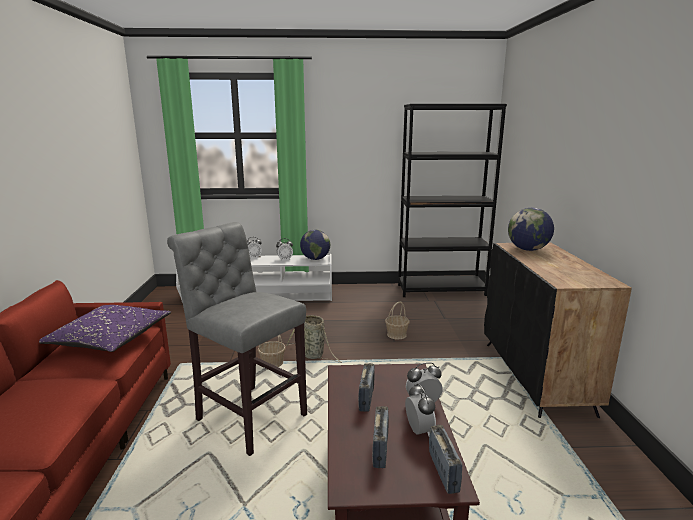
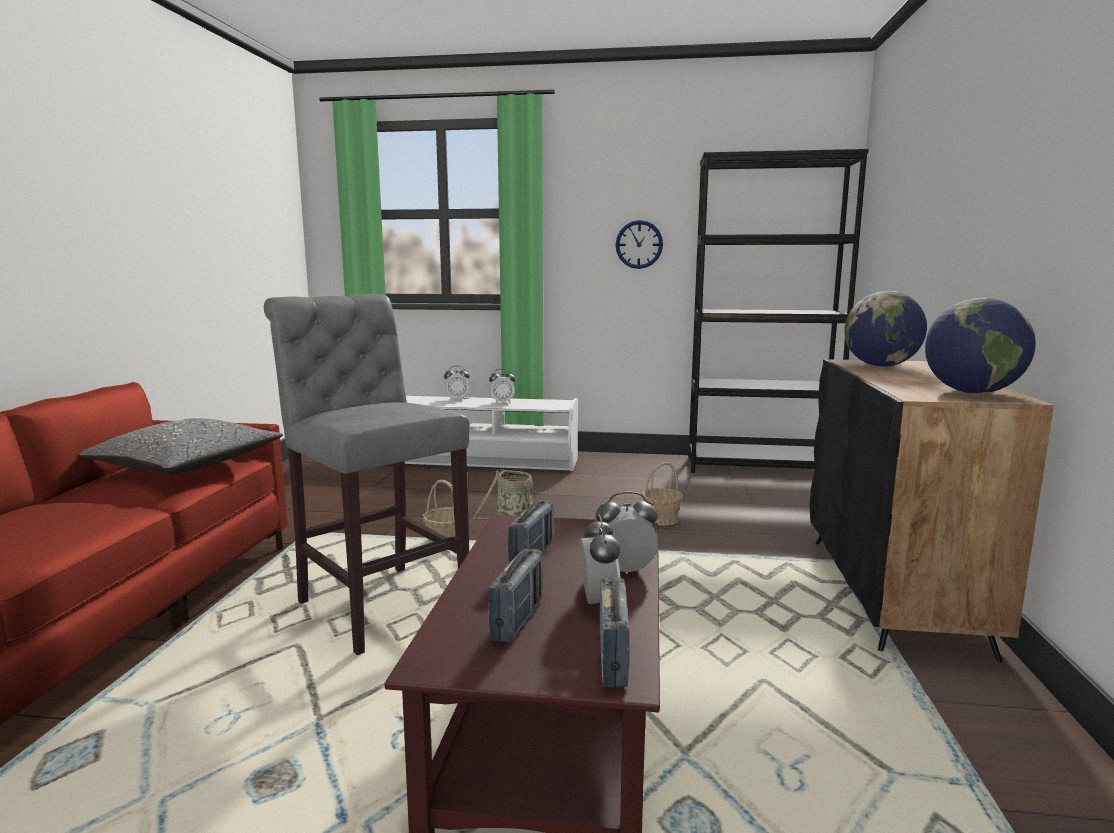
camera: 10 degrees right, 5 degrees down
(110, 339) = (186, 466): purple pillow -> grey pillow
(315, 259) = (550, 403): globe -> globe (972, 392)
(366, 156) = (639, 244): none -> wall clock

